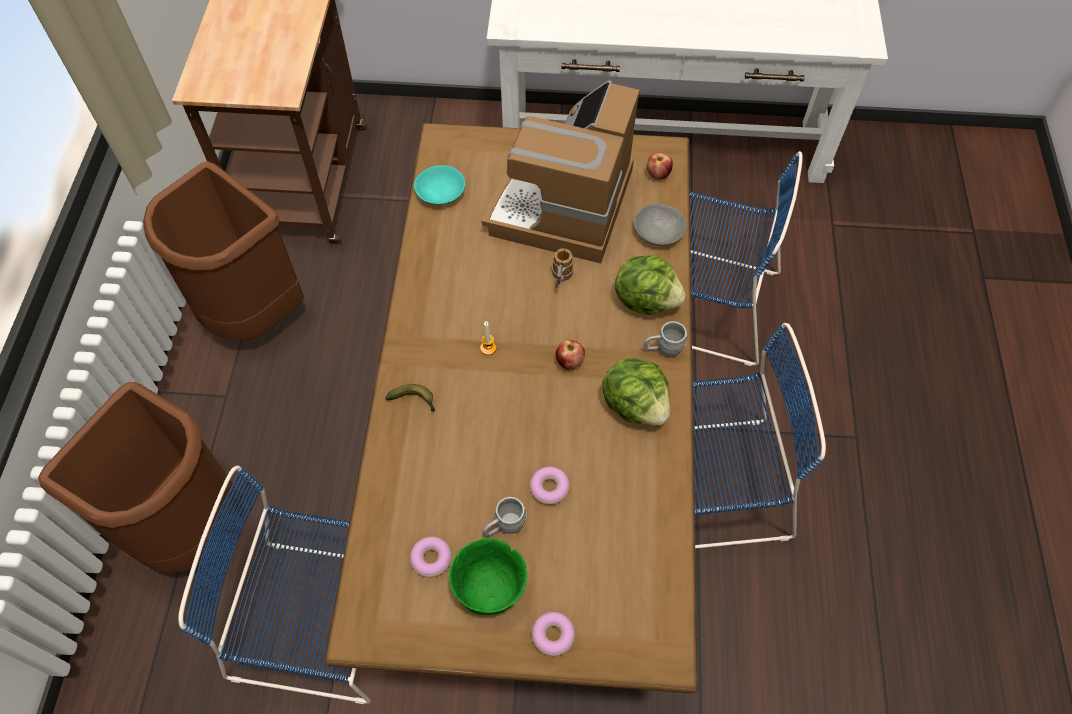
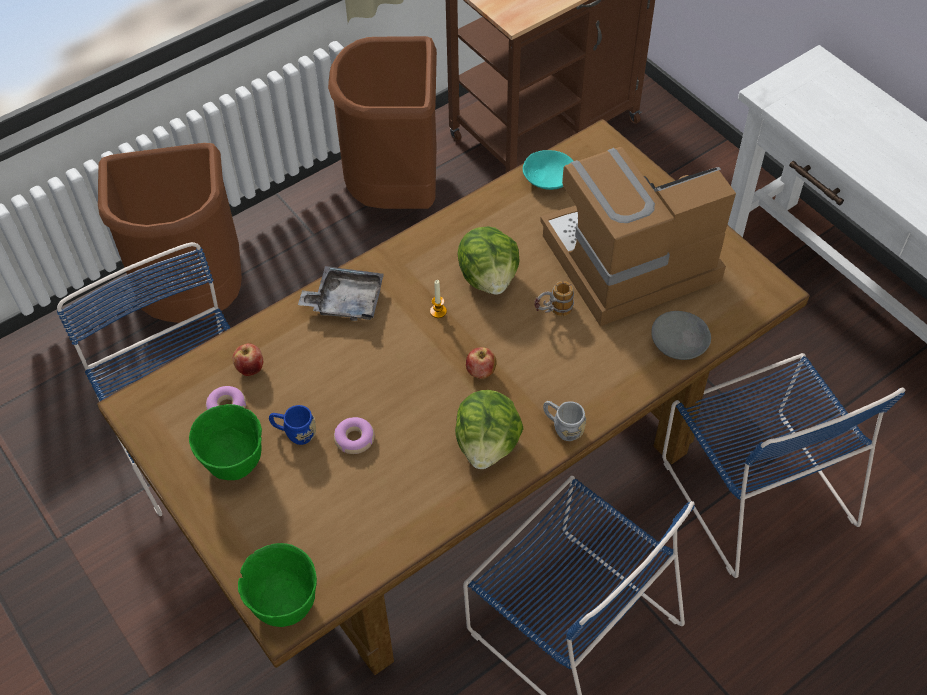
camera: 50 degrees right, 5 degrees down
(415, 401) = (346, 301): banana -> grey tray
(504, 526) = (294, 433): grey mug -> blue mug
(553, 635) = (233, 529): donut -> none
(646, 299) = (599, 382): lettuce -> lettuce (489, 277)
(652, 645) = (283, 603): none -> green bowl
(658, 175) = (739, 301): apple -> apple (251, 369)

